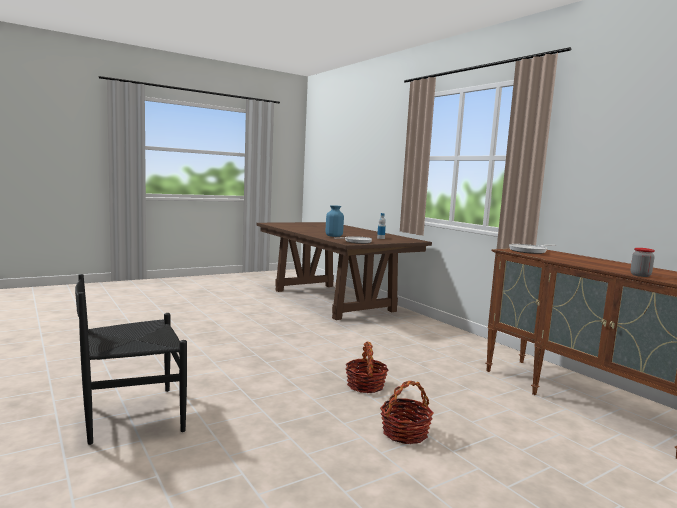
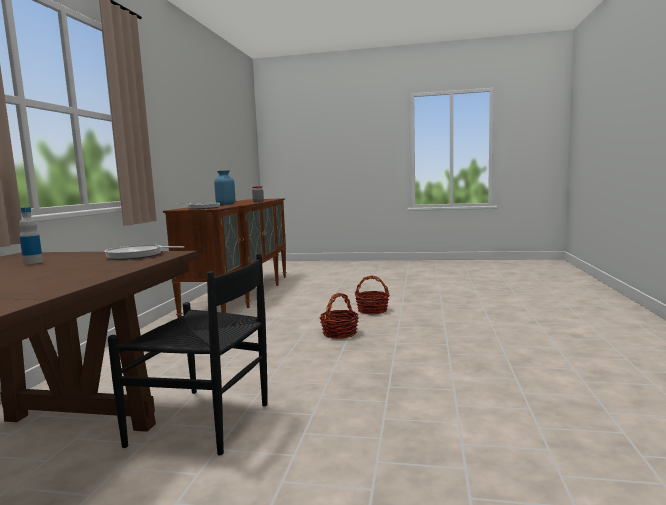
camera: 135 degrees left, 0 degrees up
(132, 417) = (559, 353): black chair -> black chair (204, 422)
(334, 236) = (72, 273): blue vase -> blue vase (225, 204)

